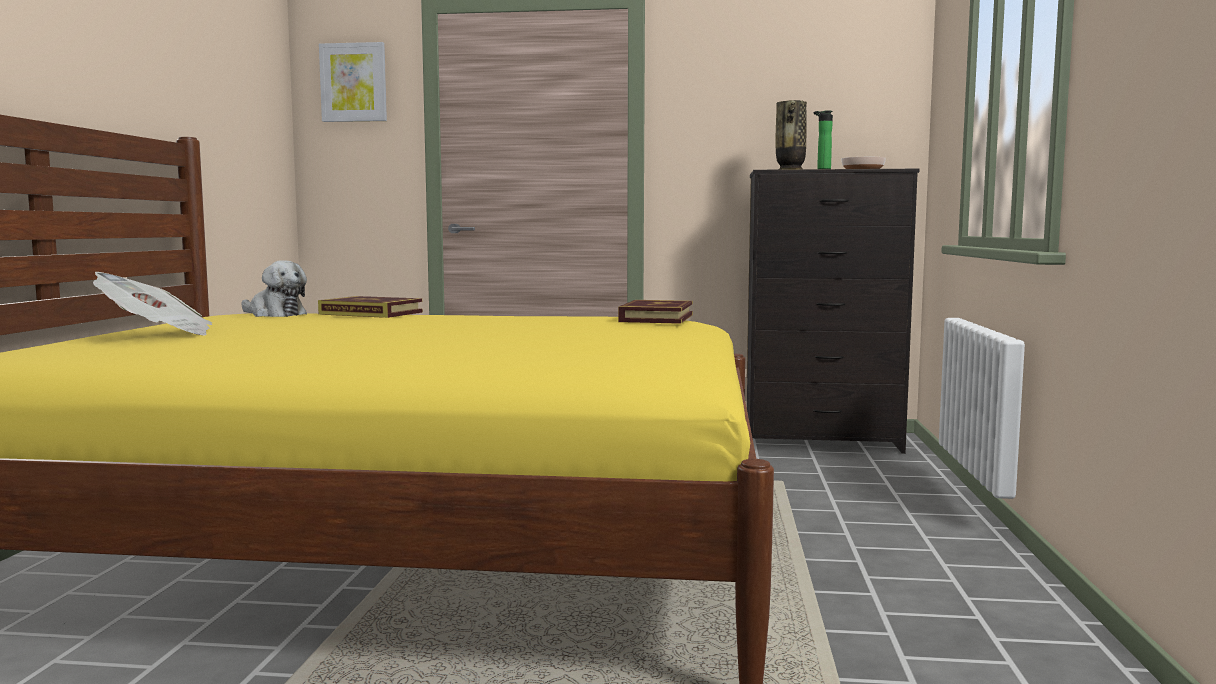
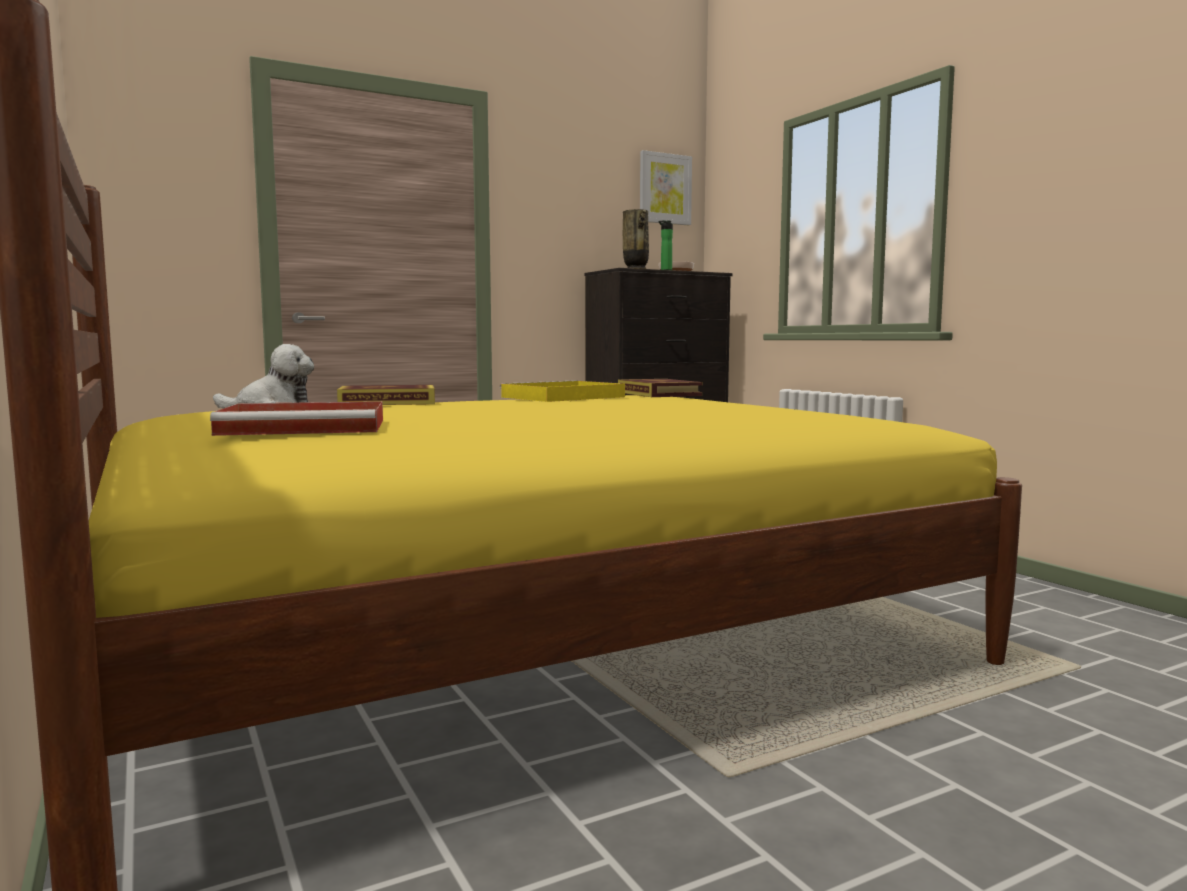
camera: 35 degrees left, 0 degrees up
(158, 334) = (308, 427): newspaper -> red tray
(354, 82) = (163, 142): picture -> picture (664, 189)
(525, 317) = (561, 397): none -> yellow tray

